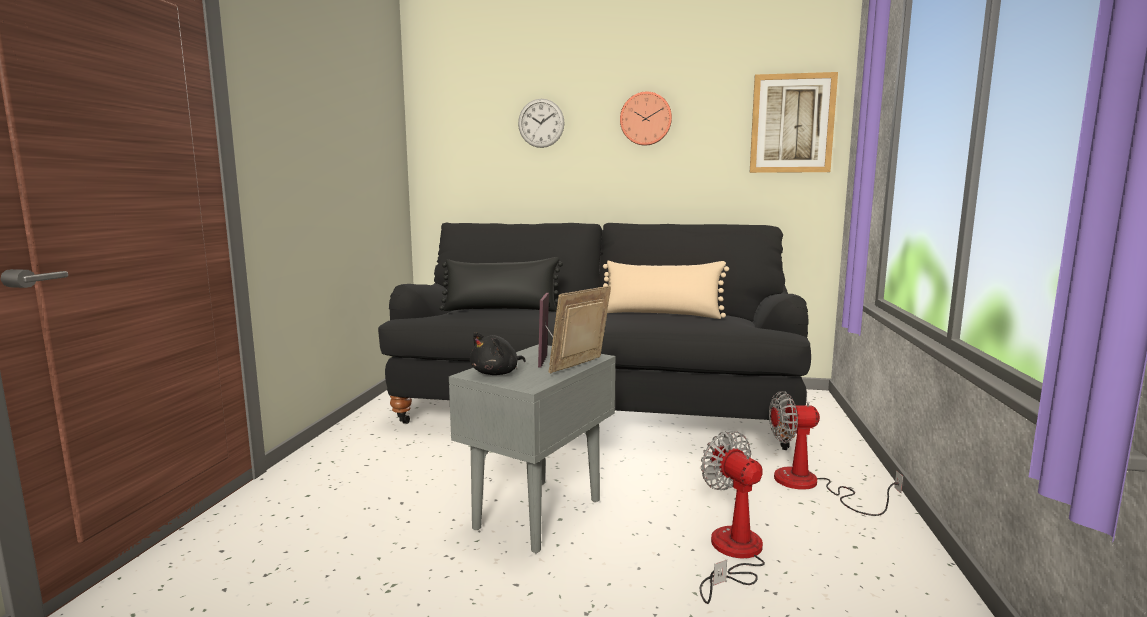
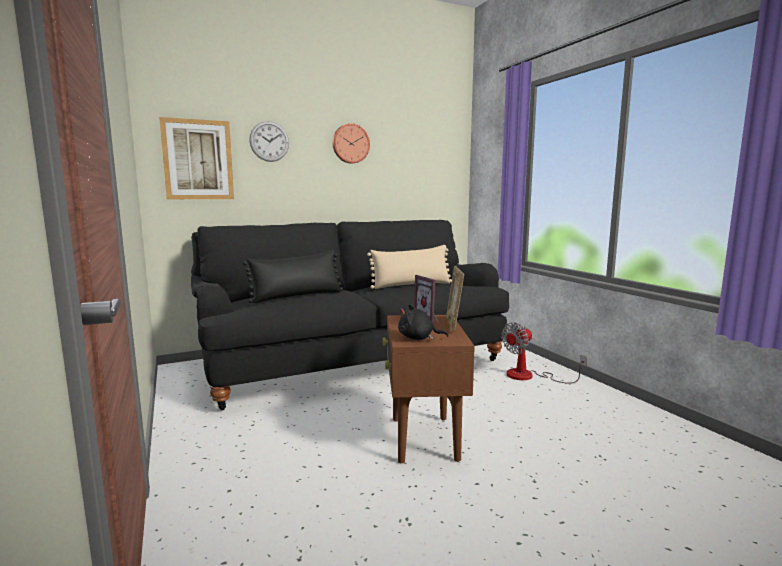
camera: 35 degrees left, 0 degrees up
(497, 373) = (418, 338): black plush toy -> black plush toy turned 90 degrees clockwise
(537, 515) = (423, 439): grey side table -> brown side table
(732, 554) = (549, 422): fan -> none
(792, 123) = (440, 153): picture -> picture (198, 160)

